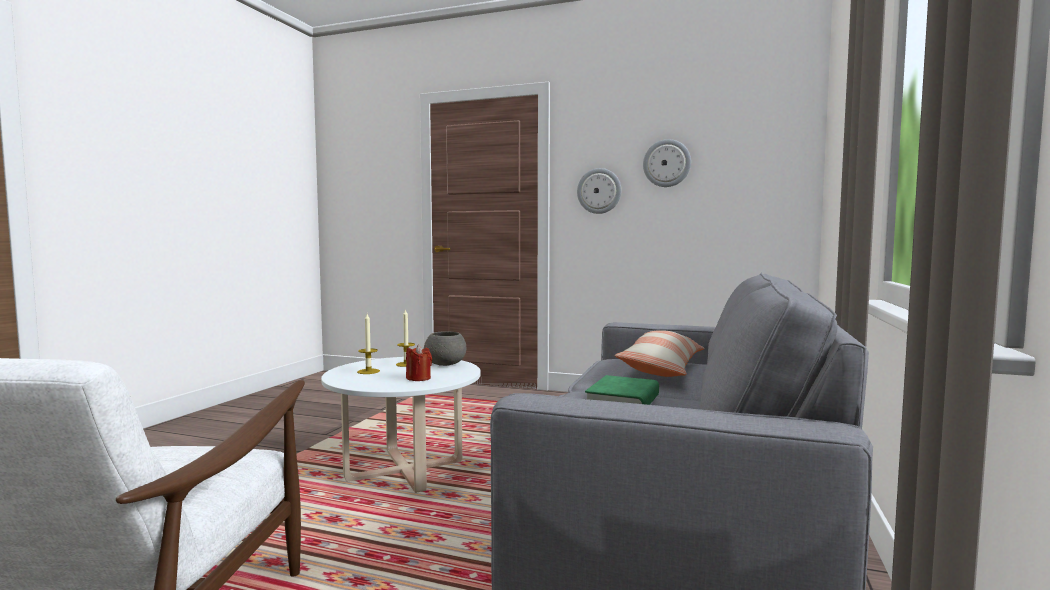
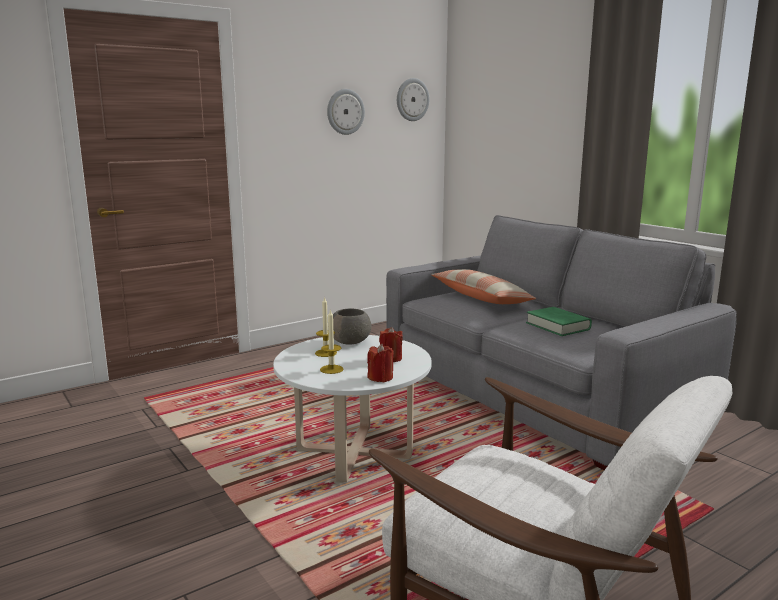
camera: 55 degrees left, 10 degrees up
(364, 384) = (380, 378): none -> red candle
(599, 191) = (288, 137): wall clock -> wall clock (412, 99)

